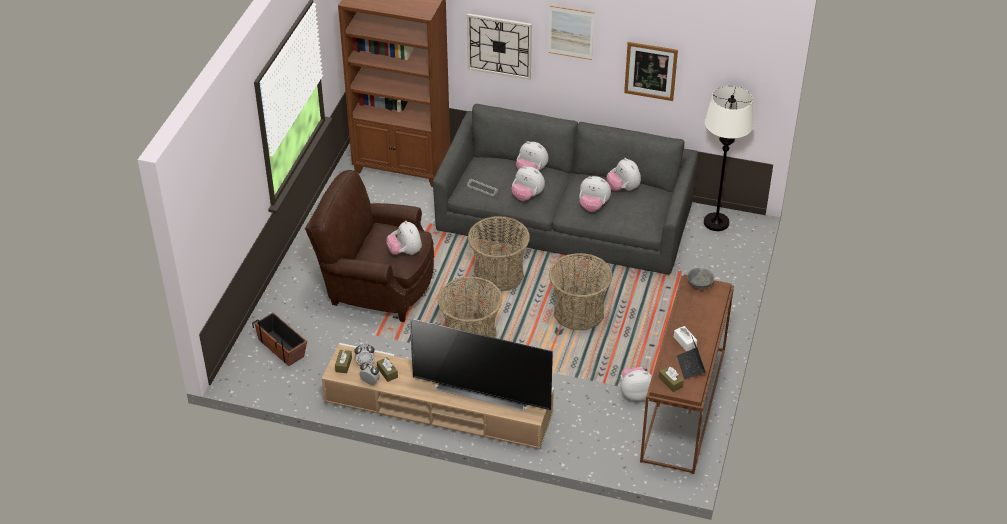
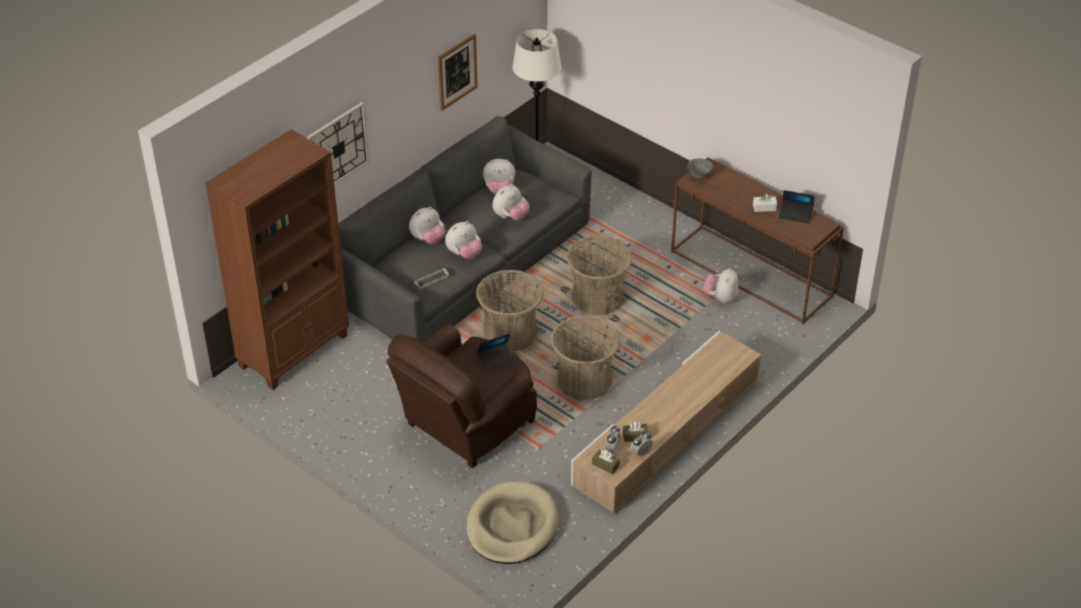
camera: 65 degrees left, 0 degrees up
(282, 347) = (512, 526): planter -> beige dog bed
(405, 252) = (496, 360): plush toy -> laptop
(483, 391) = (697, 377): television -> none
(571, 32) = (393, 84): picture -> none
(670, 382) = (808, 232): brown tissue box -> none

